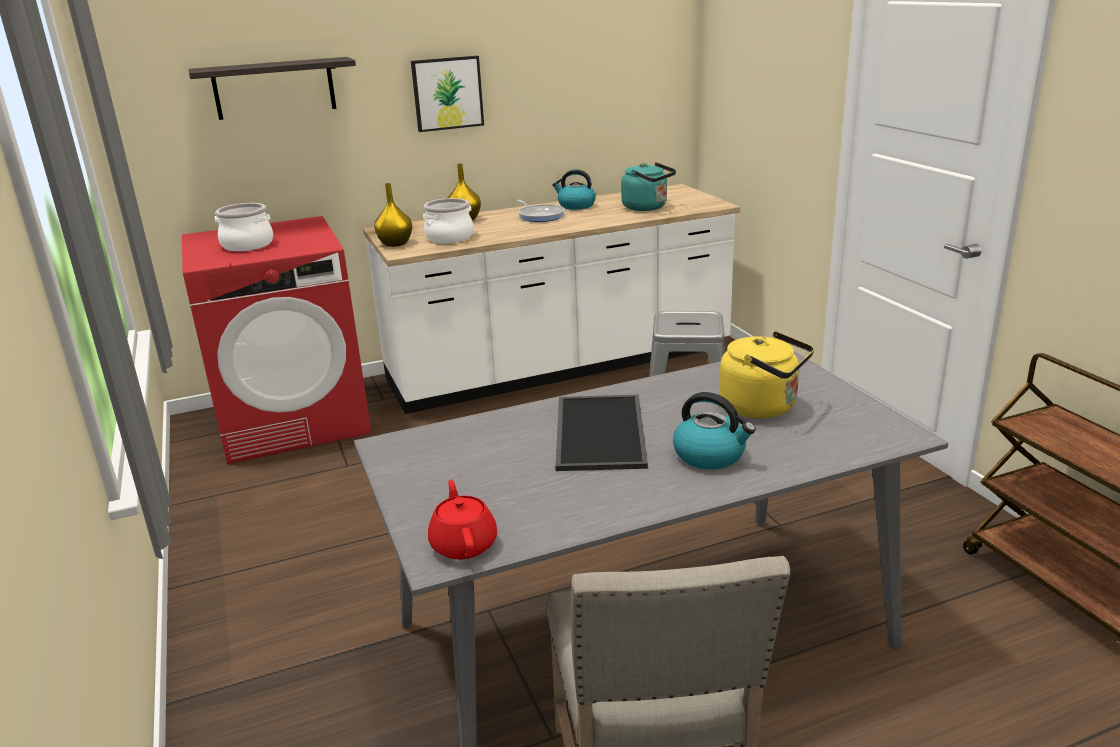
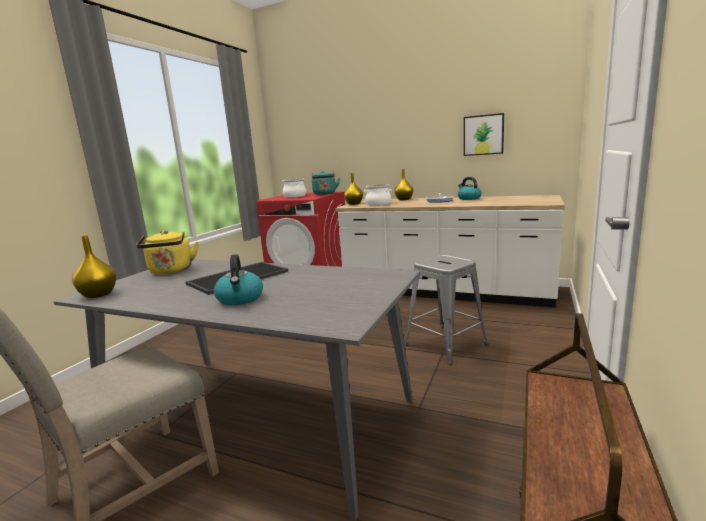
camera: 45 degrees right, 10 degrees down
(274, 88) = (330, 131): shelf -> none
(447, 93) = (408, 133): picture -> picture (483, 135)
(464, 544) = (99, 294): red teapot -> yellow vase
(647, 207) = (503, 201): turquoise kettle -> turquoise kettle (325, 194)
(763, 407) = (322, 289): yellow kettle -> yellow kettle (171, 271)

